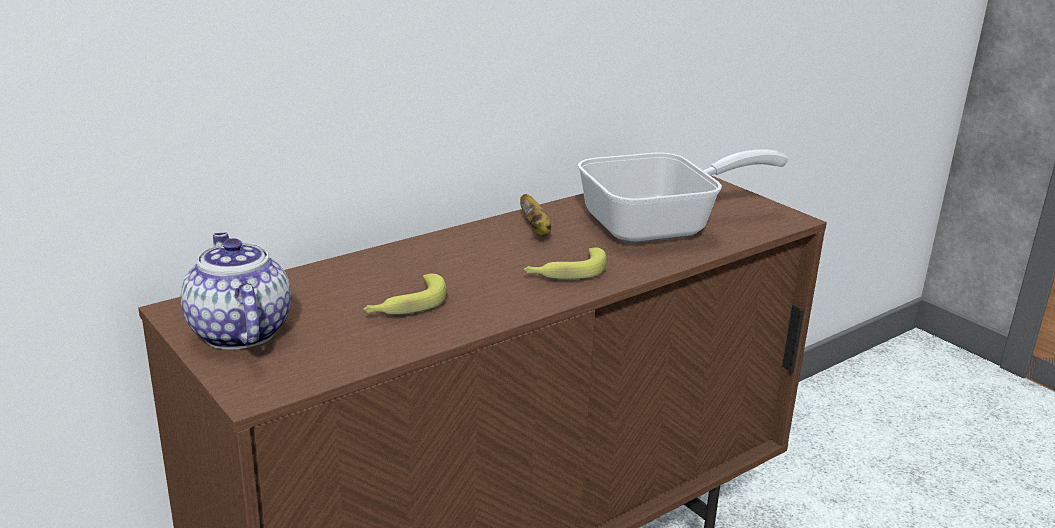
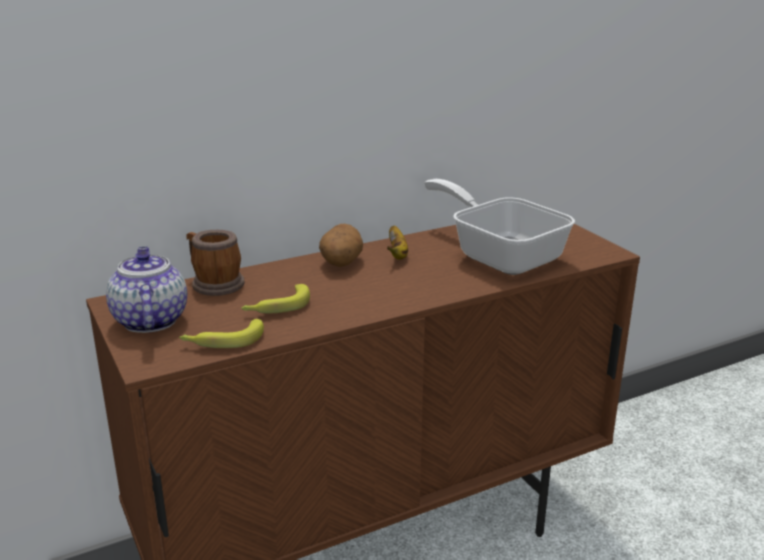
camera: 10 degrees right, 0 degrees up
(309, 278) = (213, 283): none -> mug
(468, 244) = (341, 263): none -> potato
(565, 272) = (408, 288): banana -> banana (223, 341)
(662, 226) = (500, 254): frying pan -> frying pan turned 120 degrees counterclockwise

